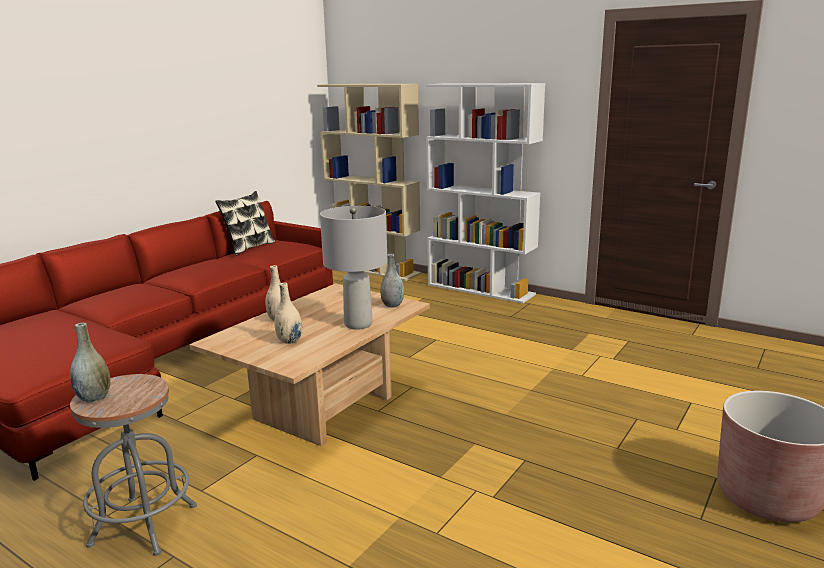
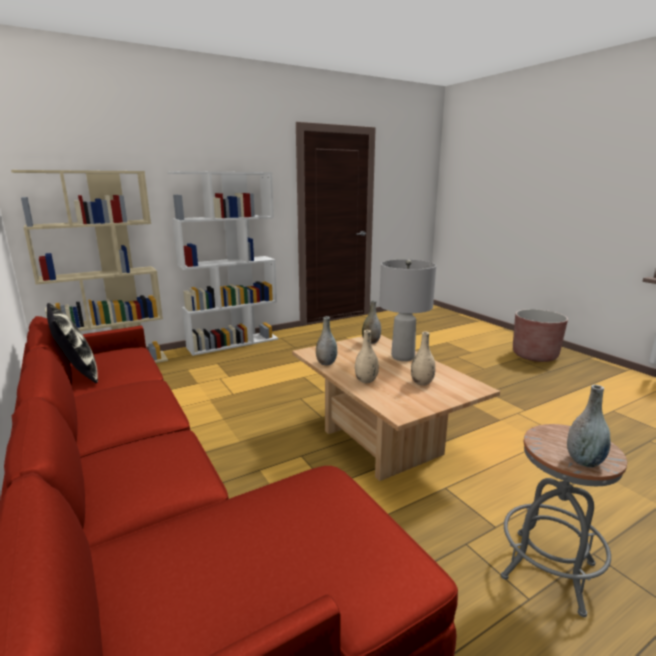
camera: 65 degrees left, 0 degrees up
(312, 299) = (326, 363): none -> grey vase

